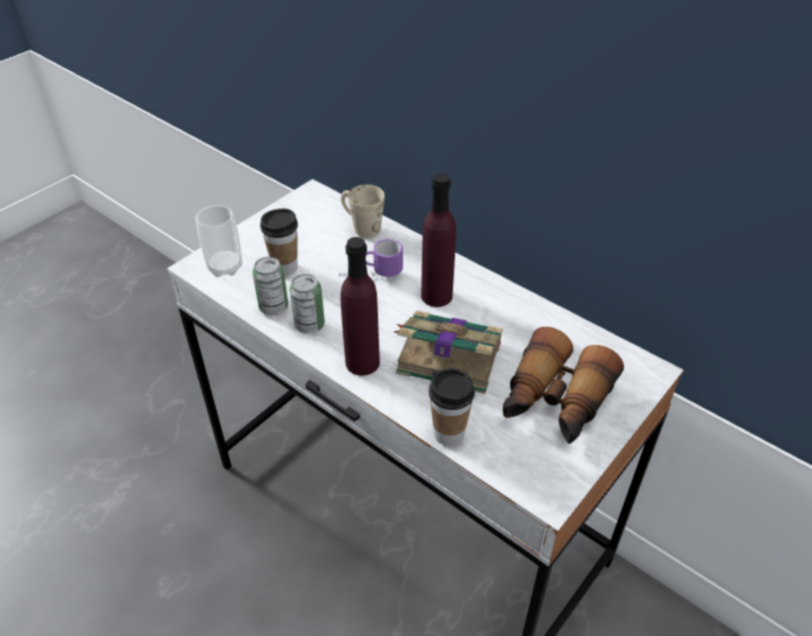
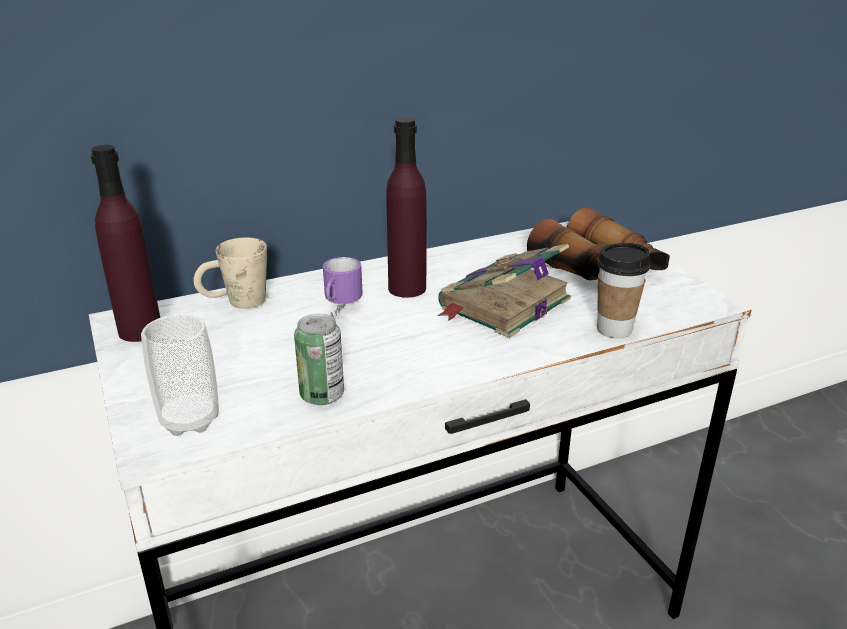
camera: 65 degrees left, 15 degrees down
(285, 267) = (250, 371): cup -> none
(309, 325) = (382, 375): can -> none
(362, 362) = (477, 354): purple bottle -> purple bottle (140, 331)

